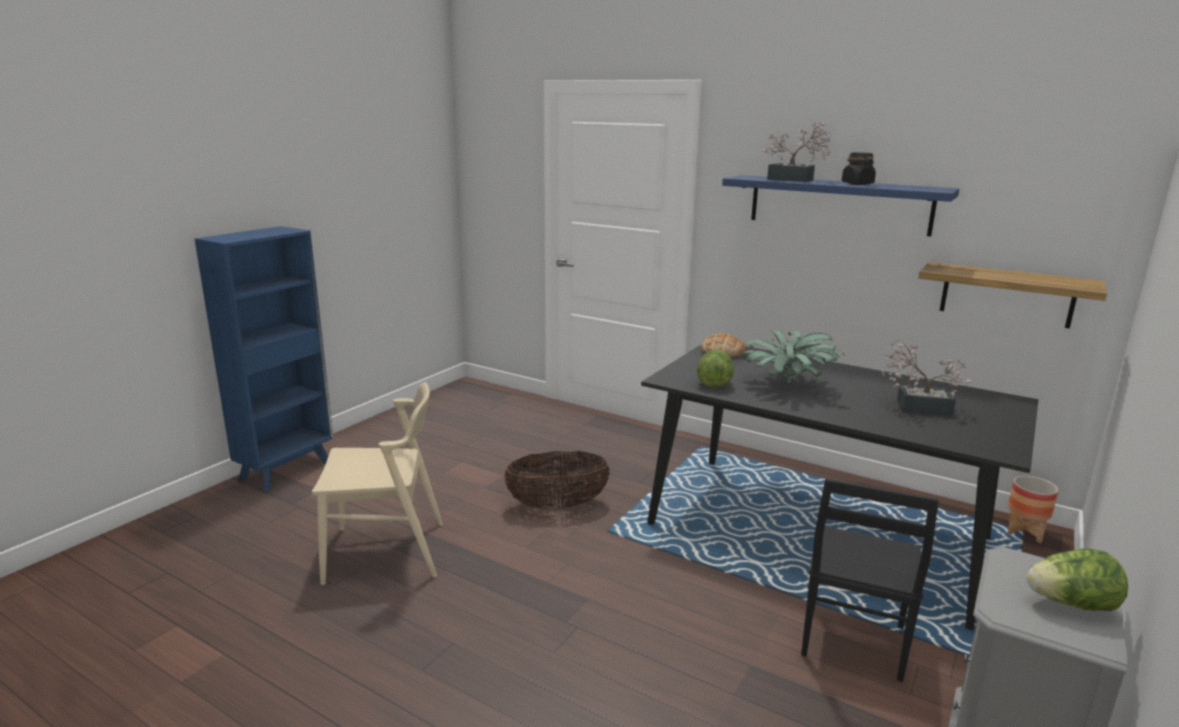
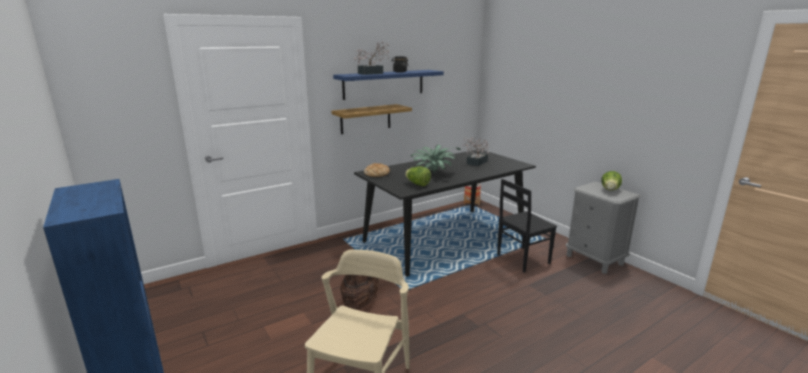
camera: 65 degrees left, 0 degrees up
(851, 642) = (522, 259): black chair -> black chair turned 105 degrees clockwise
(1007, 295) = (448, 112): shelf -> shelf (365, 119)

